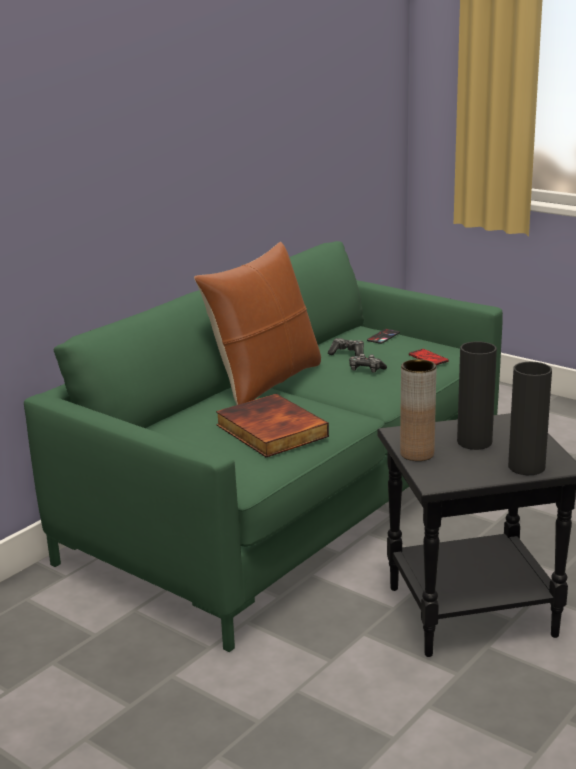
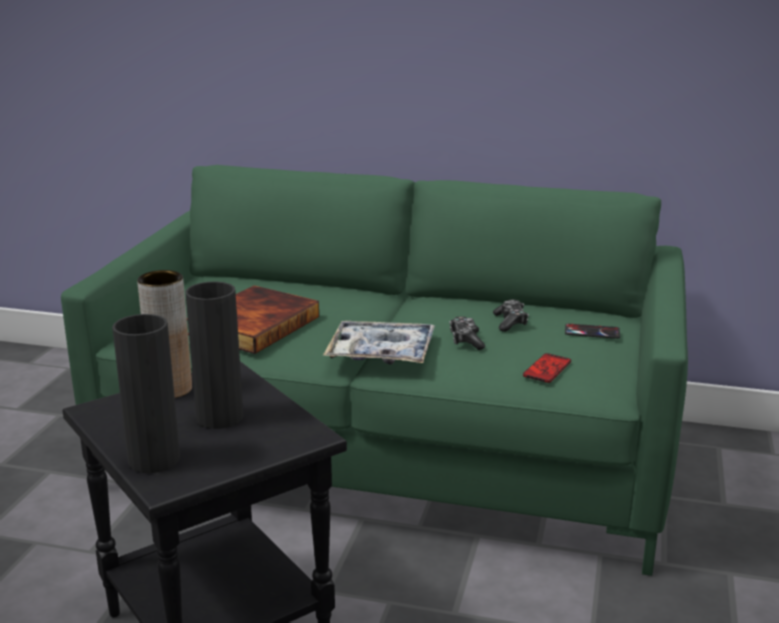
camera: 65 degrees right, 0 degrees up
(265, 382) = (385, 300): brown pillow -> none
(361, 398) = (381, 353): none -> tray

